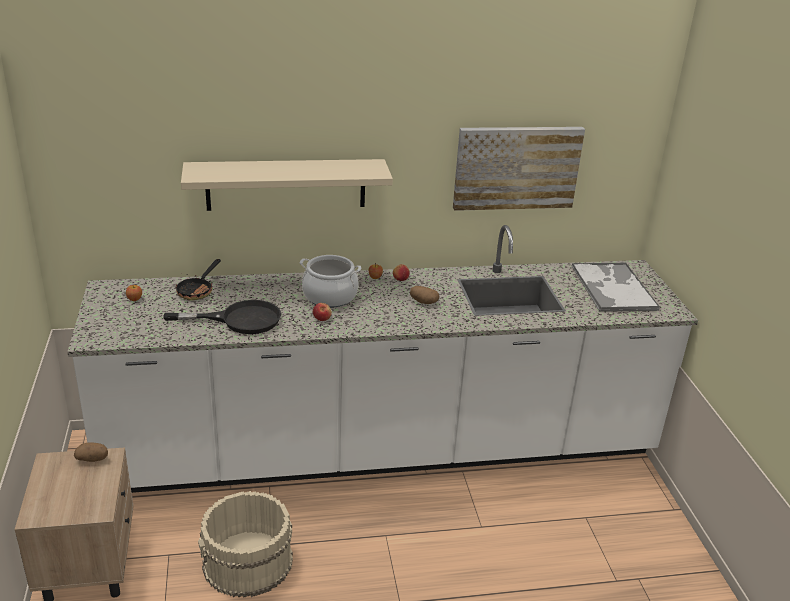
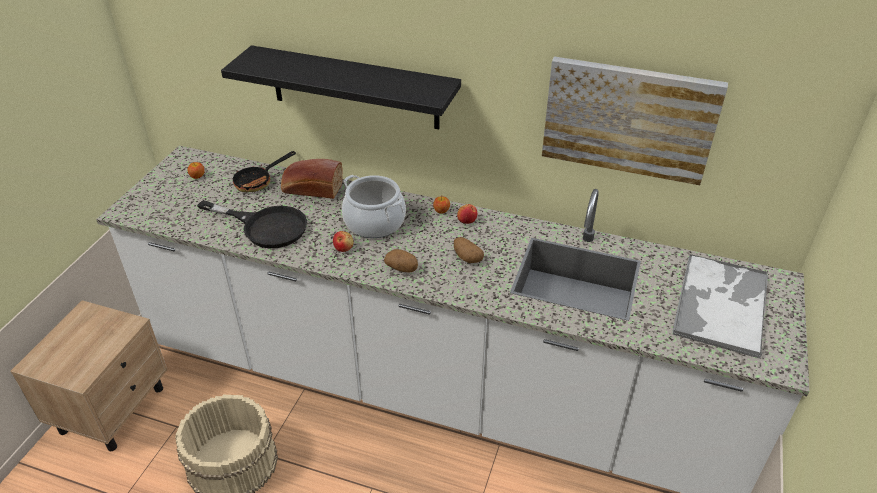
camera: 30 degrees right, 10 degrees up
(92, 459) = (116, 322): potato -> potato (402, 268)
(252, 286) = (311, 189): none -> bread
(286, 184) = (354, 88): beige shelf -> black shelf

